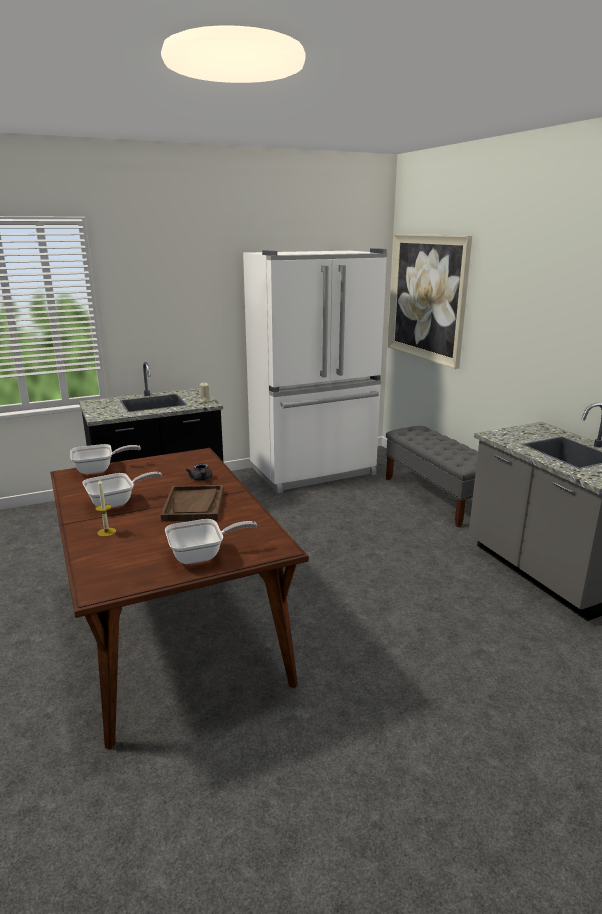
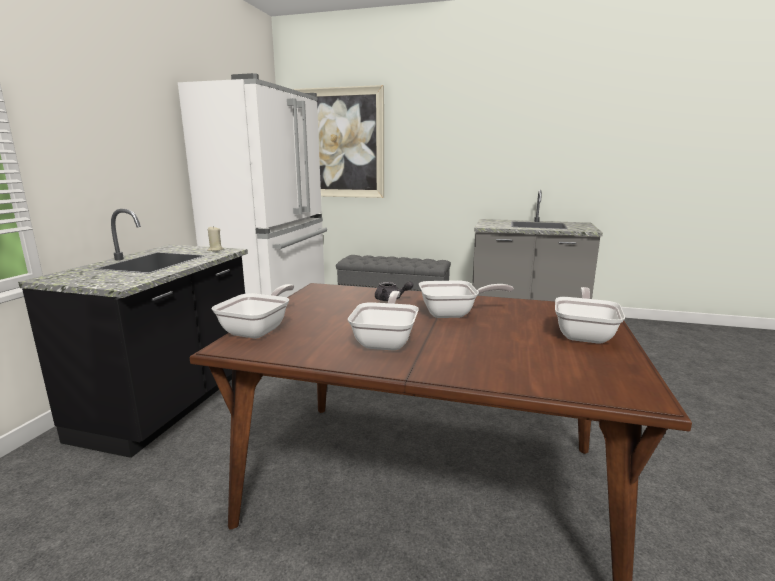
camera: 50 degrees left, 5 degrees down
(106, 532) = (470, 361): candle -> none
(194, 505) = (454, 314): brown tray -> frying pan

